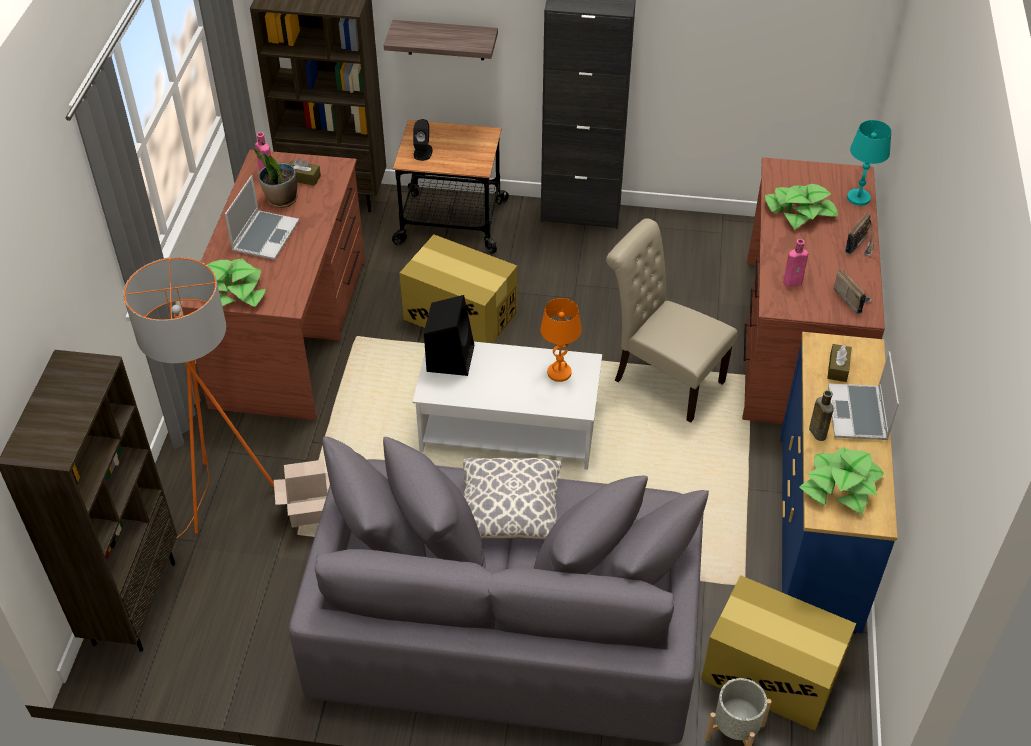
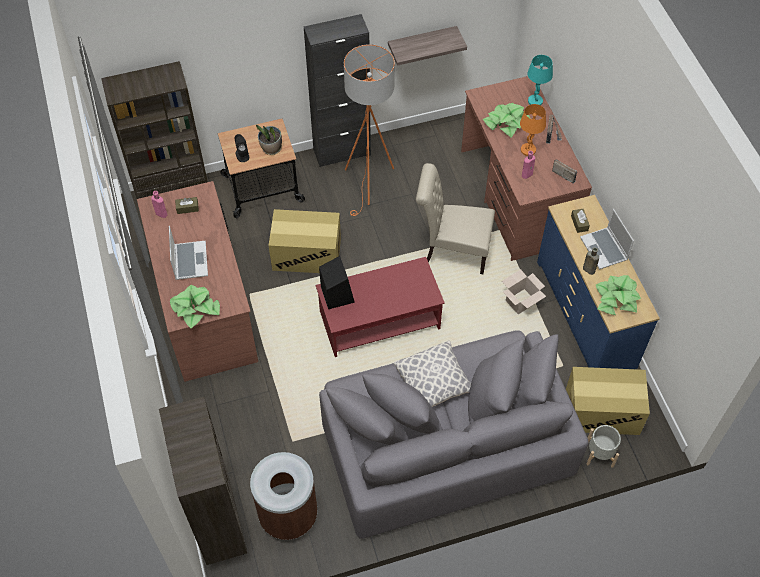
camera: 25 degrees left, 10 degrees up
(222, 500) = (232, 439): orange floor lamp -> orange floor lamp (369, 184)
(231, 626) = (288, 515): none -> brown trash can
(281, 199) = (183, 229): potted plant -> potted plant (271, 149)
(311, 510) = (292, 422): cardboard box -> cardboard box (521, 301)
(445, 40) = (235, 76): shelf -> shelf (422, 43)
(508, 428) = (379, 320): white coffee table -> red coffee table
(559, 373) = (407, 279): orange table lamp -> orange table lamp (528, 150)

